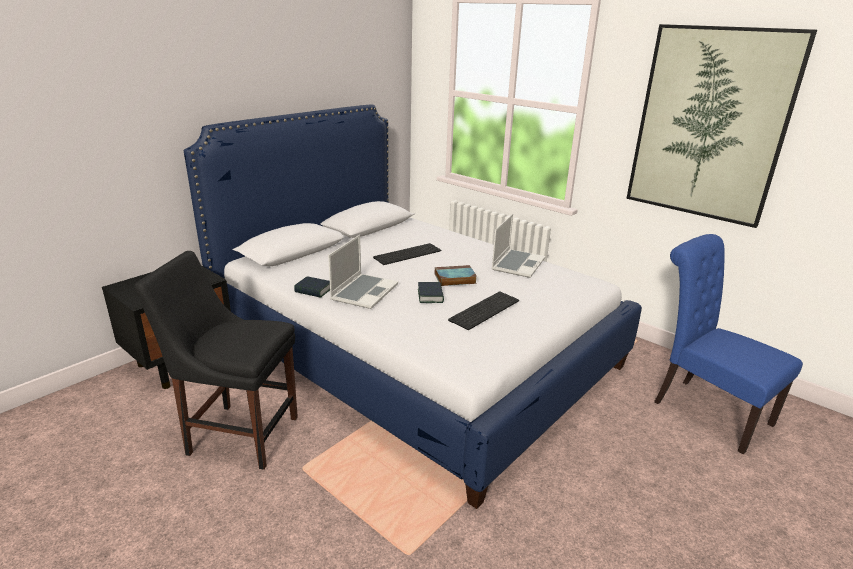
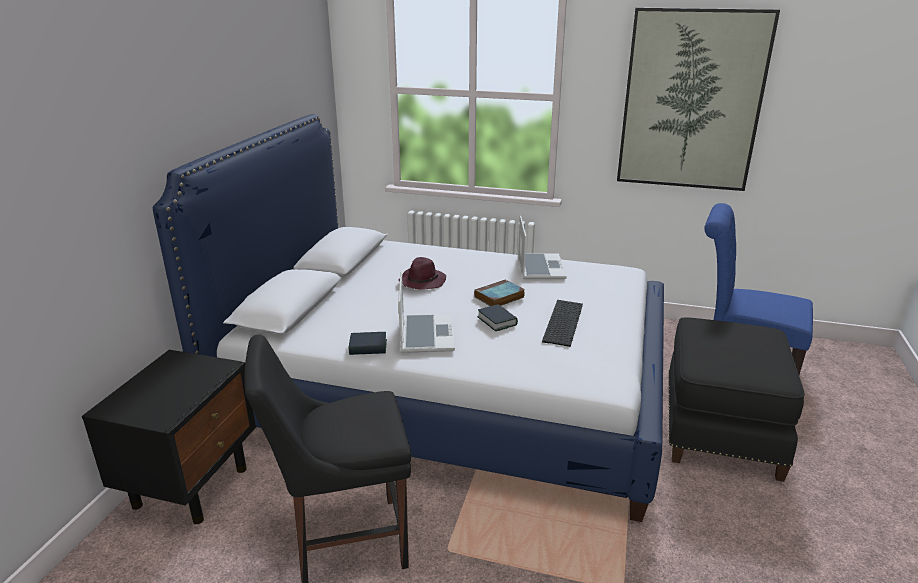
camera: 25 degrees left, 0 degrees up
(407, 253) = (422, 281): keyboard -> purple hat
(627, 459) = (719, 429): none -> black ottoman

